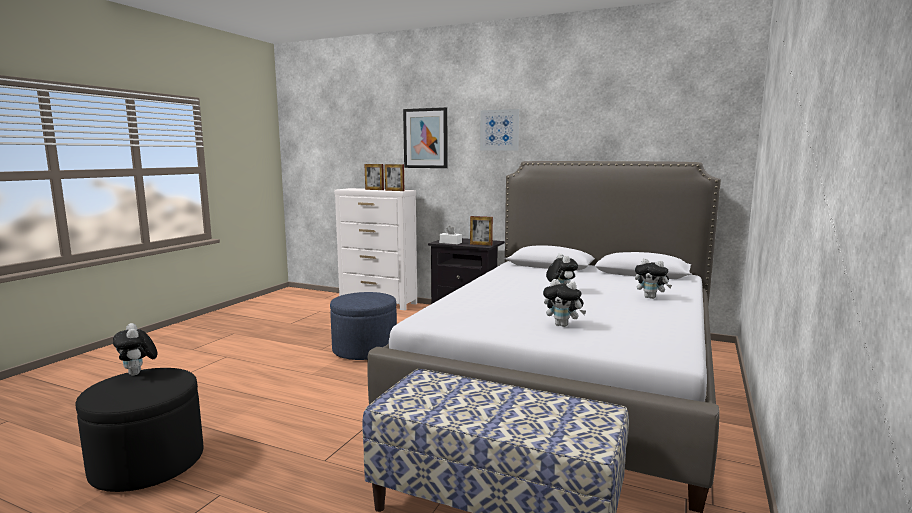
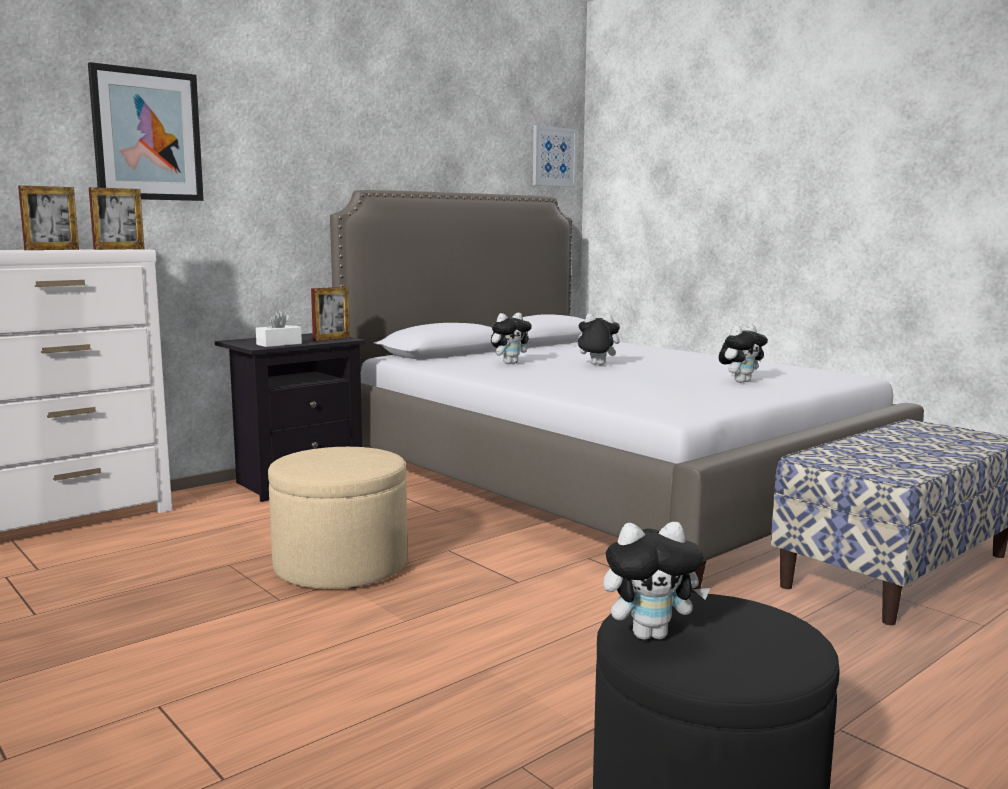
camera: 65 degrees left, 0 degrees up
(365, 349) = (341, 566): blue ottoman -> beige ottoman
(499, 130) = (299, 133): picture -> picture (553, 156)
(651, 297) = (656, 353): plush toy -> plush toy (510, 363)

